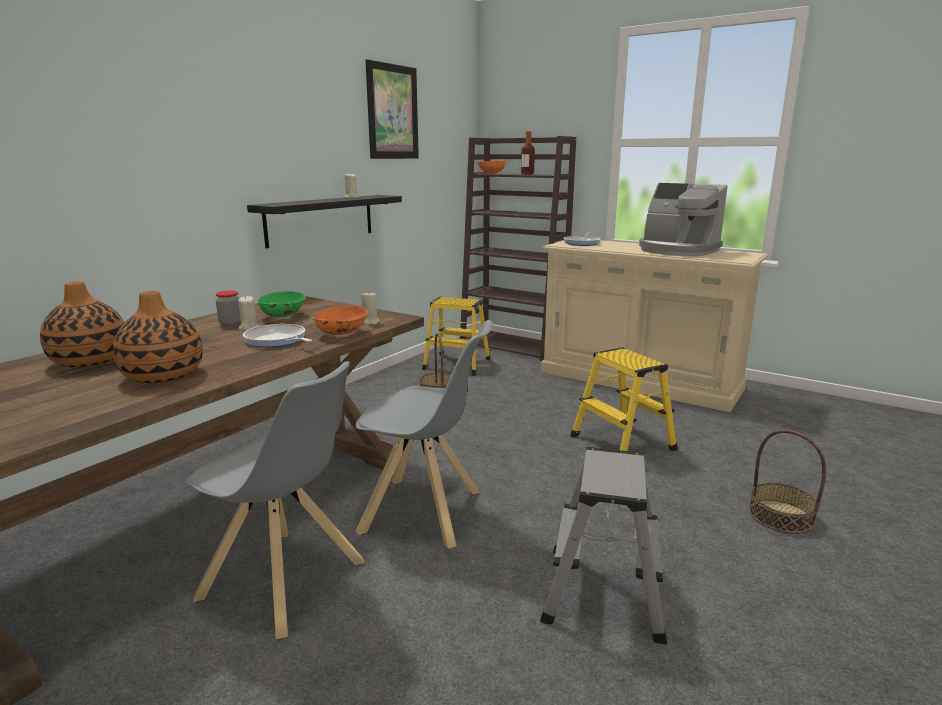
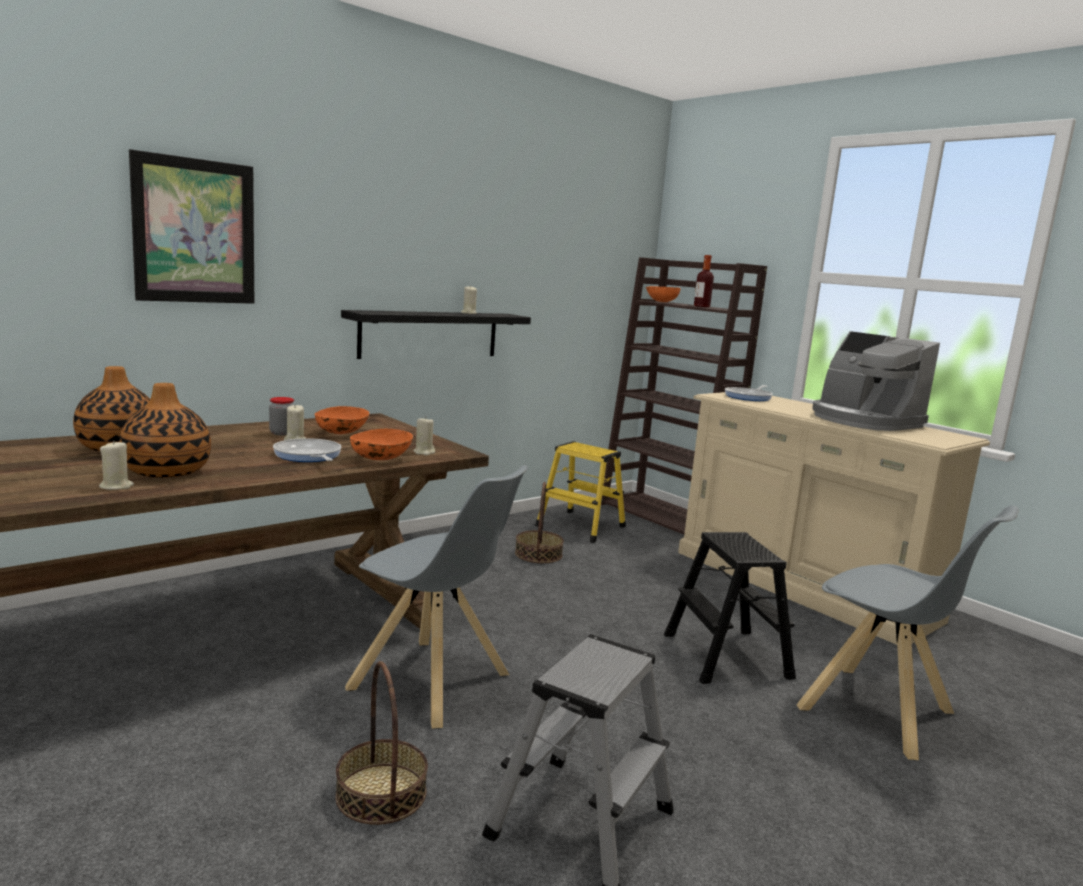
camera: 15 degrees right, 5 degrees down
(130, 397) = (116, 486): none -> beige candle
(283, 316) = (342, 433): green bowl -> orange bowl
(286, 581) = (242, 720): grey chair -> grey chair (880, 712)
(392, 112) = (539, 222): picture -> picture (195, 231)
(622, 442) = (727, 656): yellow step ladder -> black step ladder
(780, 516) = (884, 792): basket -> basket (381, 793)

